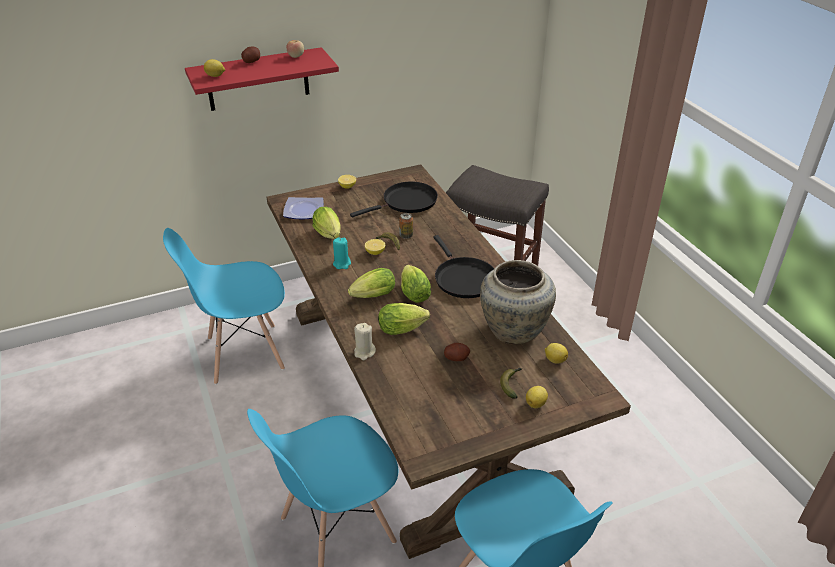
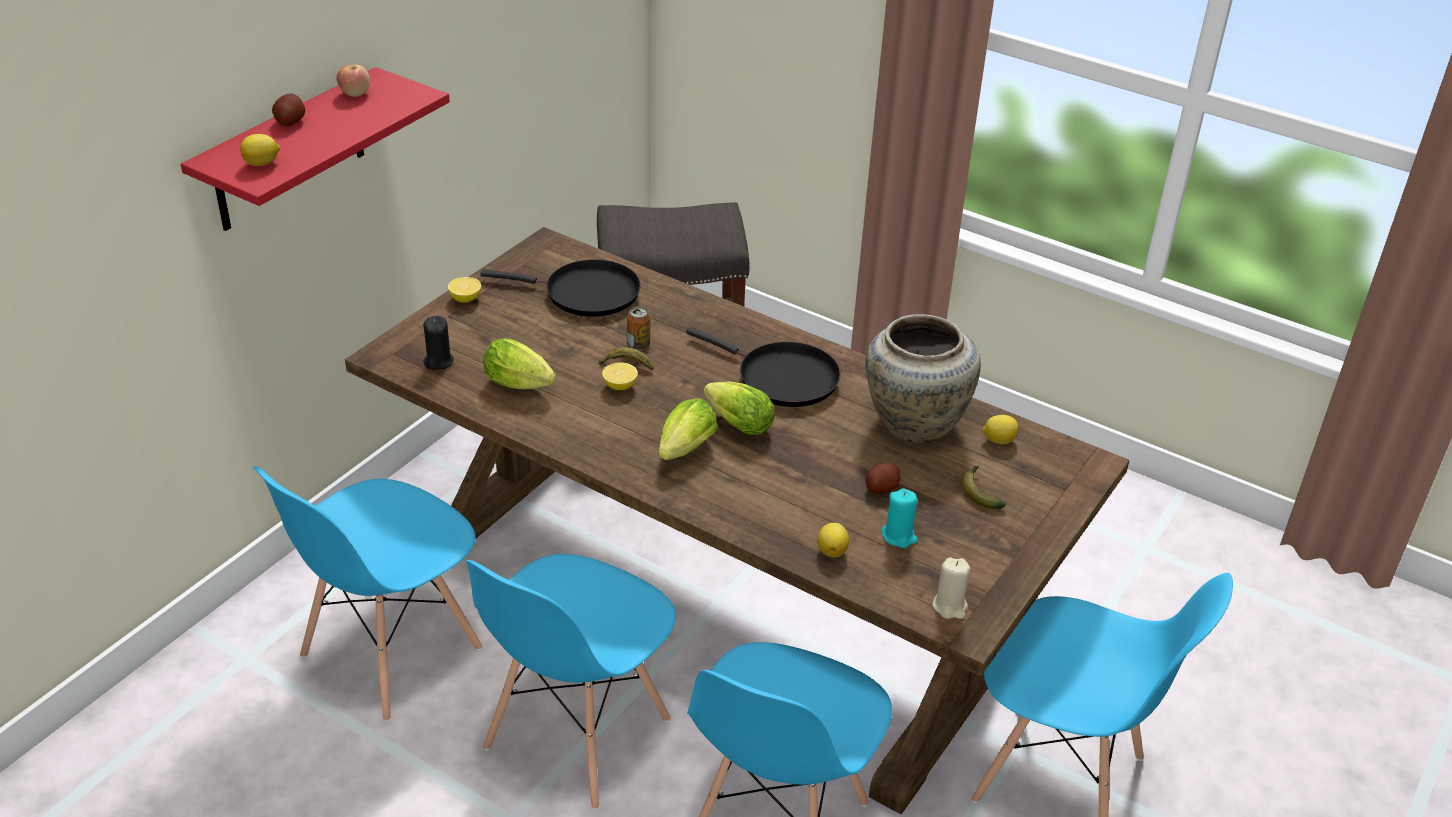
camera: 35 degrees left, 0 degrees up
(287, 431) = (576, 735): none -> blue chair
(304, 211) = (438, 361): plate -> black candle
(342, 264) = (588, 421): turquoise candle -> turquoise candle (899, 536)
(364, 352) = (756, 531): beige candle -> beige candle (950, 606)
(404, 329) = (776, 478): lettuce -> none
(406, 202) = (585, 293): black frying pan -> black frying pan turned 75 degrees clockwise
(536, 403) = (1029, 503): lemon -> lemon (832, 550)

